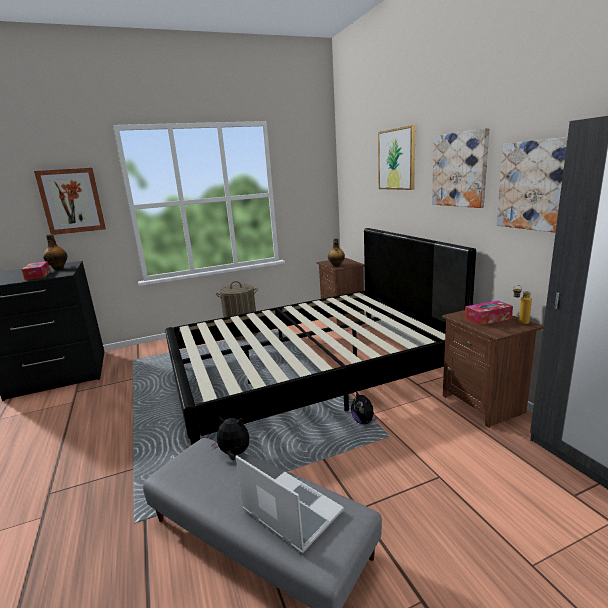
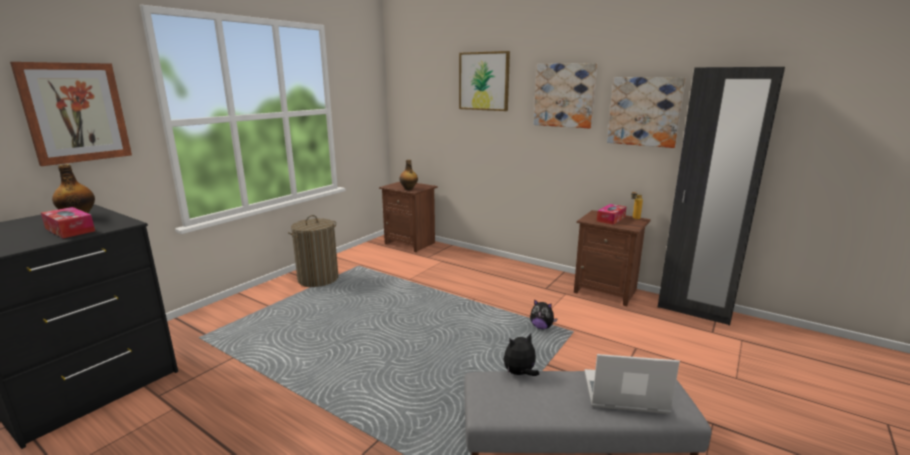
camera: 35 degrees left, 0 degrees up
(308, 372) = (442, 299): black bed -> none

